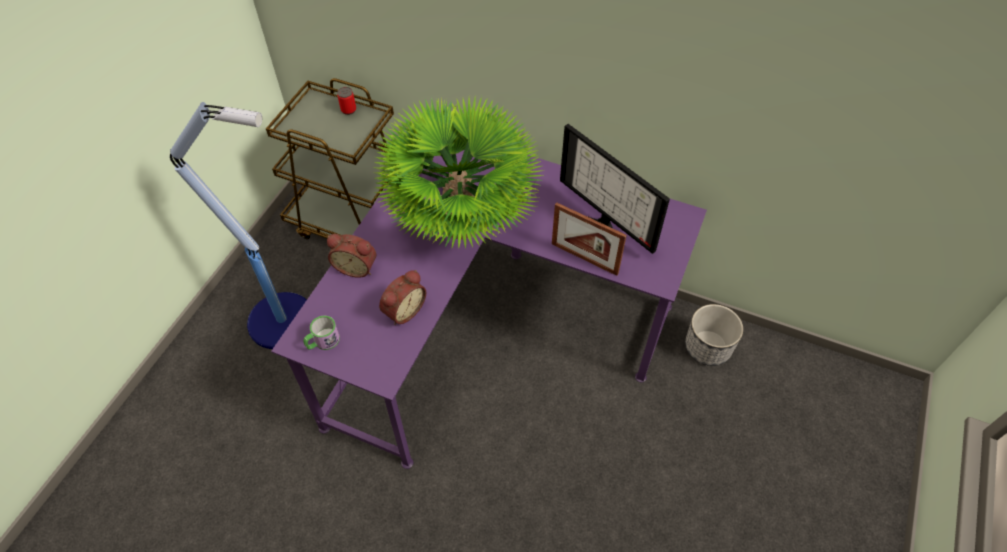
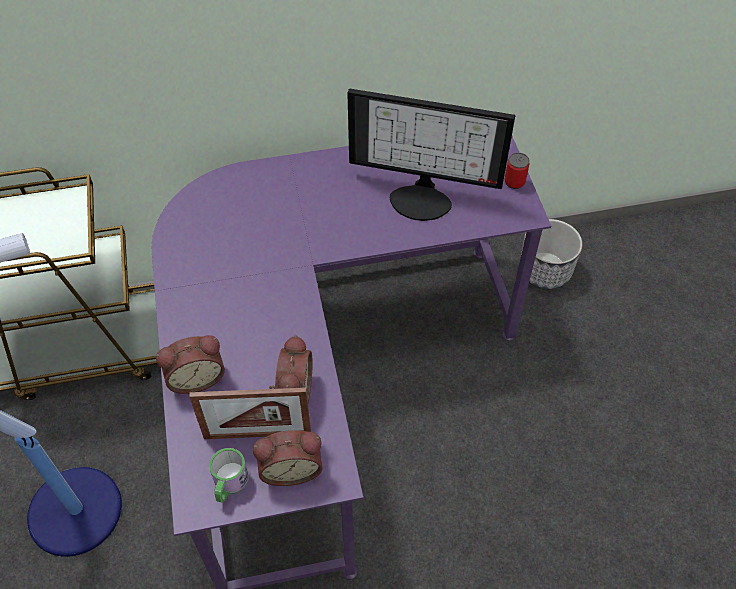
camera: 35 degrees left, 0 degrees up
(348, 110) = (32, 205): can -> can (514, 182)
(365, 354) = (291, 468): none -> alarm clock
(461, 223) = (276, 264): potted plant -> none
(584, 258) = (434, 231): picture frame -> picture frame (257, 434)

